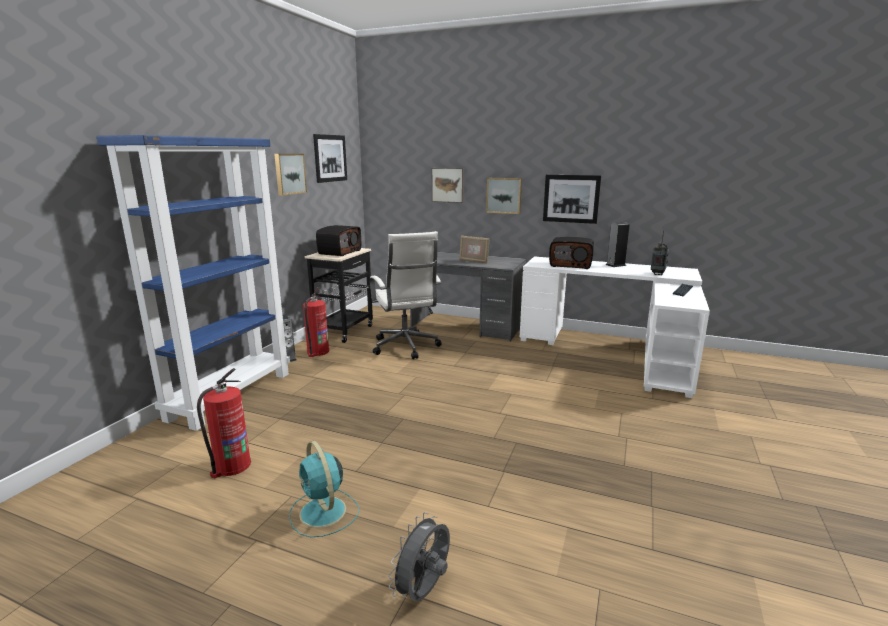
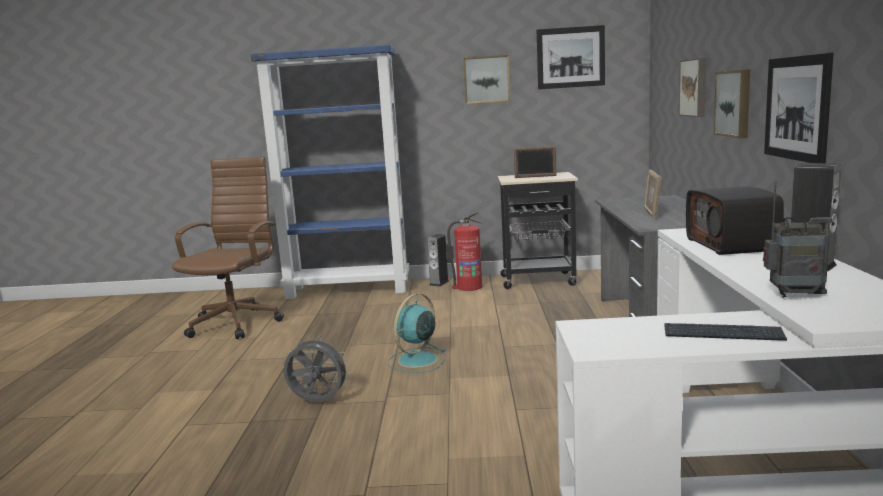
camera: 70 degrees right, 5 degrees down
(231, 466) = (237, 322): fire extinguisher -> brown office chair
(323, 513) = (176, 365): turquoise fan -> turquoise fan (416, 360)
(339, 252) = (535, 176): radio -> picture frame
(406, 347) = (530, 314): white office chair -> none
(424, 591) = (73, 421): grey fan -> grey fan (317, 402)

